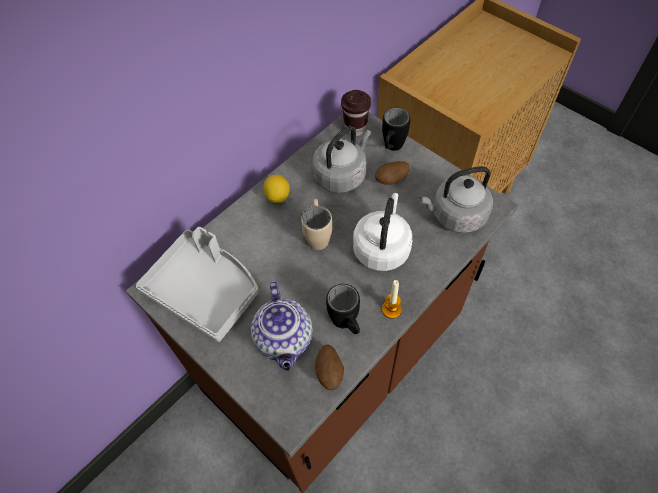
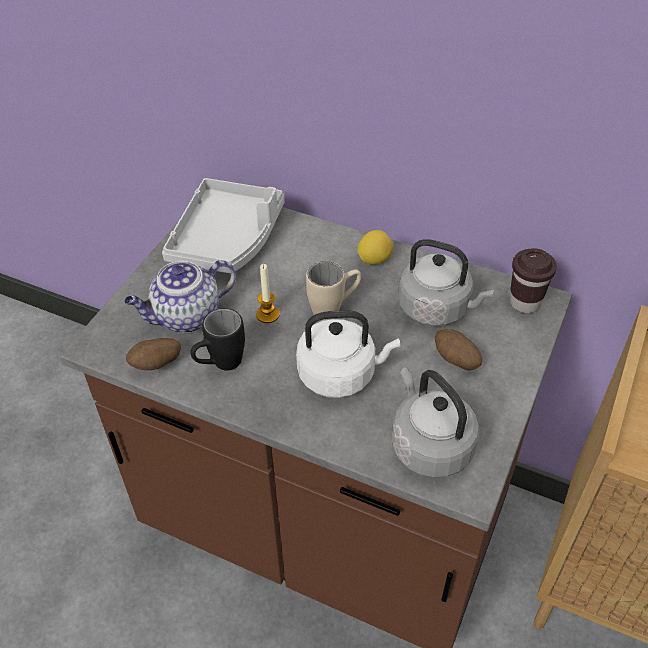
camera: 70 degrees right, 10 degrees down
(391, 148) = (512, 348): black mug -> none
(391, 309) = (254, 403): candle -> candle (267, 314)

